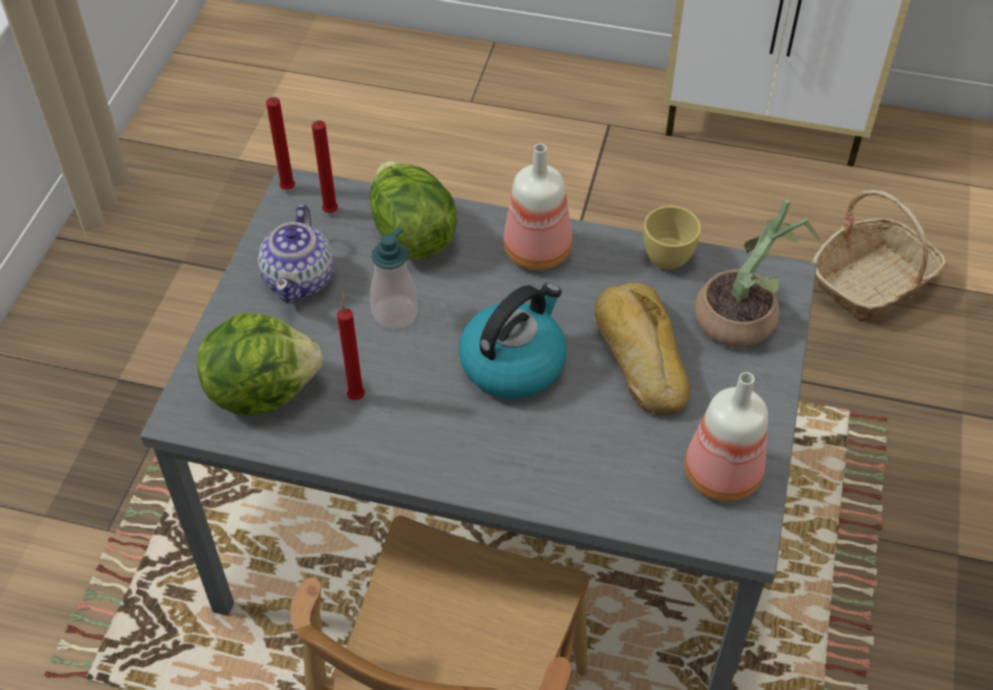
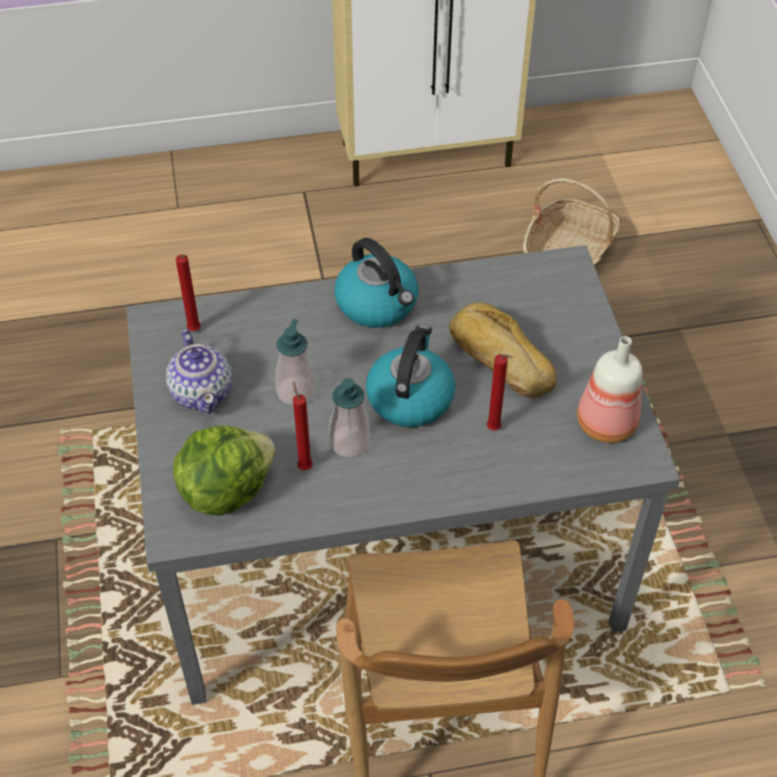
camera: 25 degrees left, 0 degrees up
(288, 191) = (148, 324): red candle -> red candle (495, 430)
(411, 234) = (271, 326): lettuce -> none
(419, 388) = (350, 443): none -> soap dispenser
(538, 250) = (378, 304): bottle -> kettle
(667, 253) = (476, 274): yellow cup -> none
(744, 317) = (557, 302): potted plant -> none

